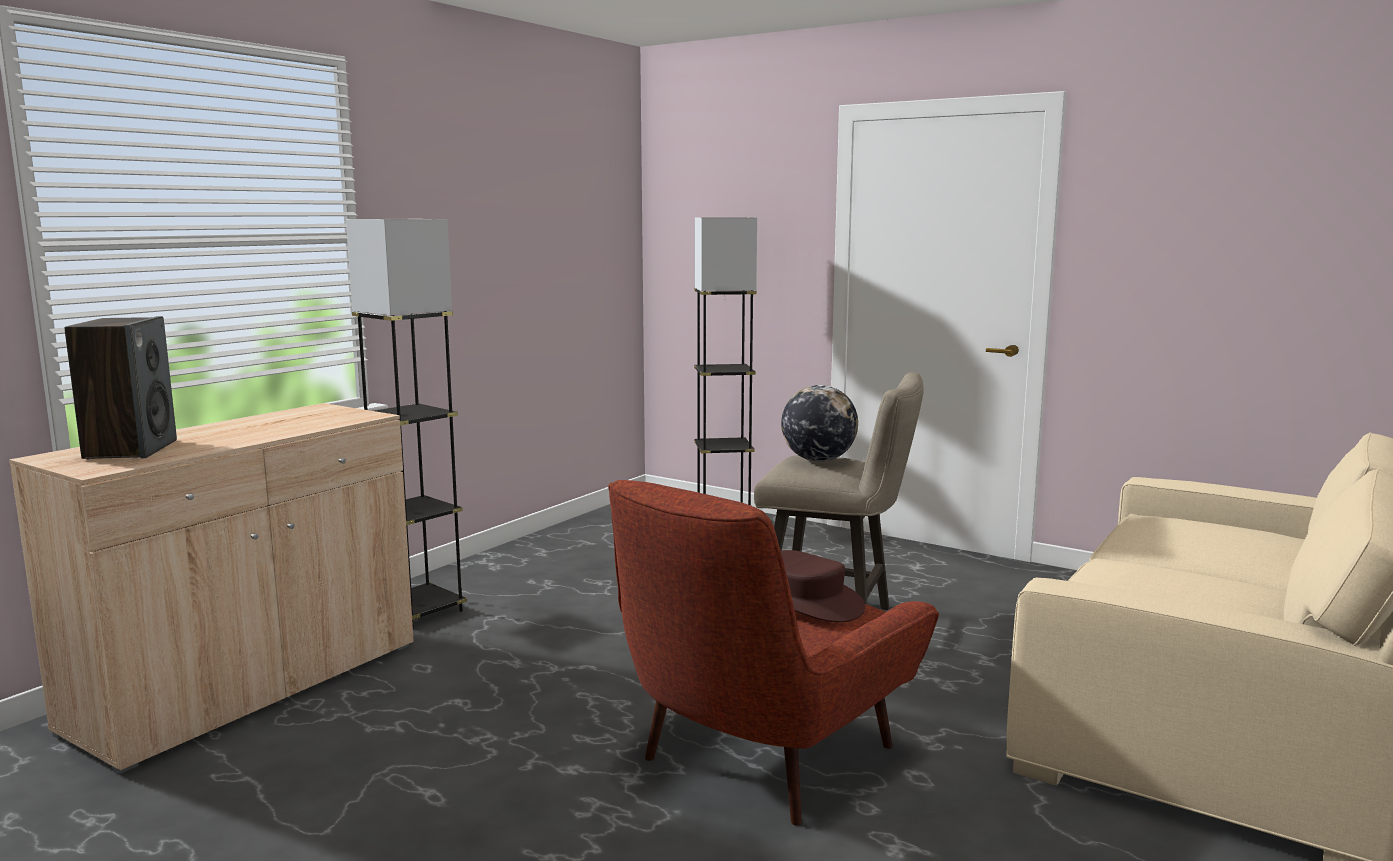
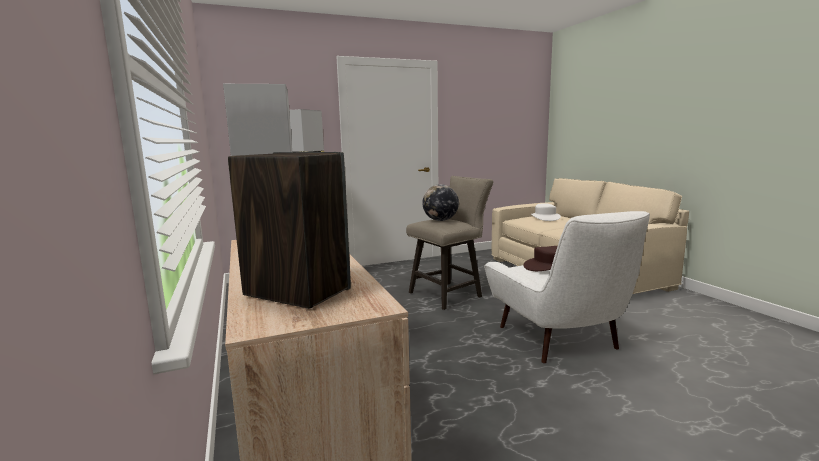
camera: 55 degrees left, 0 degrees up
(759, 759) = (560, 340): red armchair -> white armchair
(1215, 534) = (545, 217): none -> white hat

